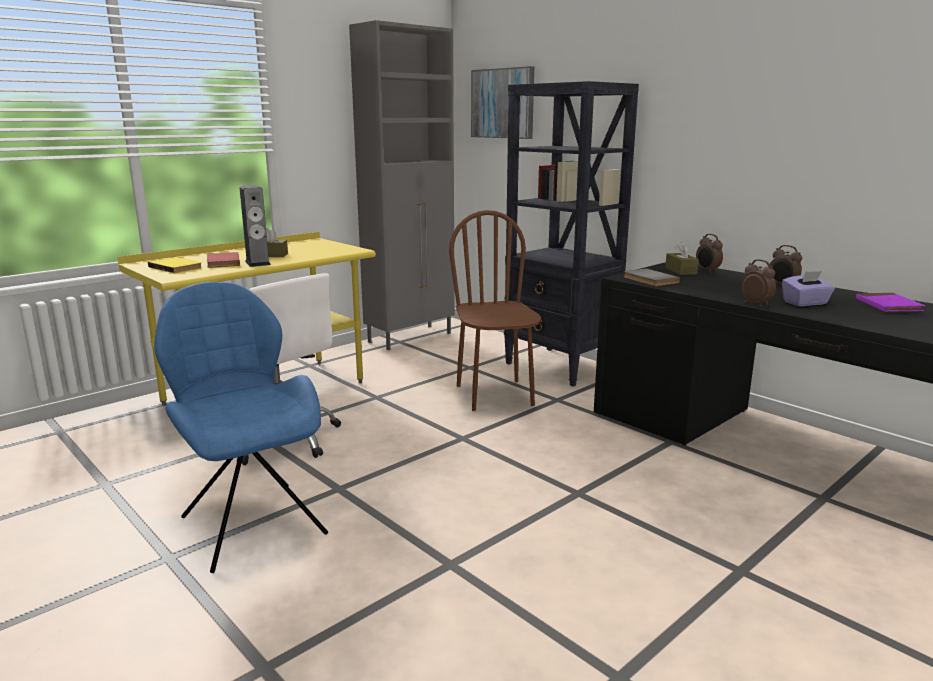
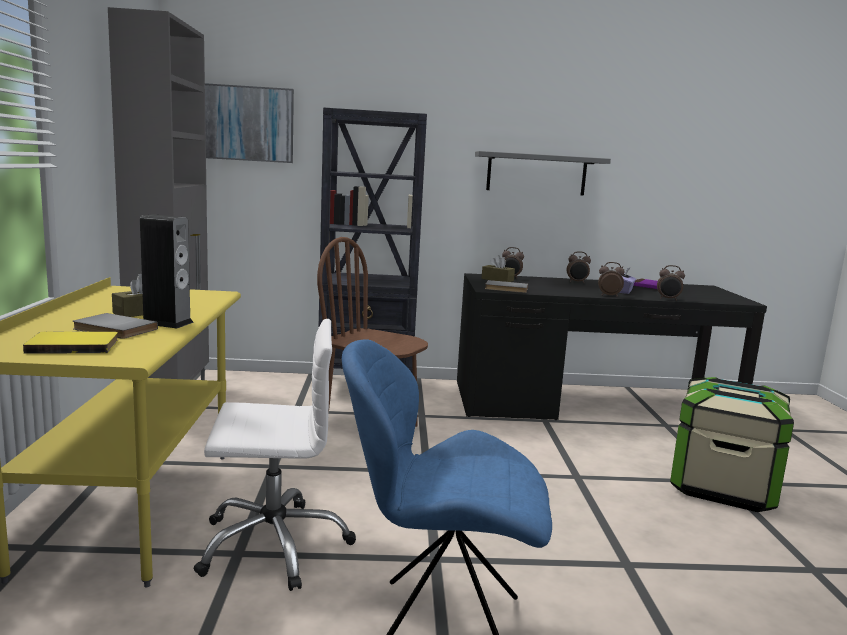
camera: 50 degrees left, 5 degrees down
(221, 262) = (113, 329): red book -> grey book
(723, 573) = (722, 487): none -> storage box
(764, 142) = (536, 174): none -> grey shelf
(837, 321) = (668, 299): none -> alarm clock

